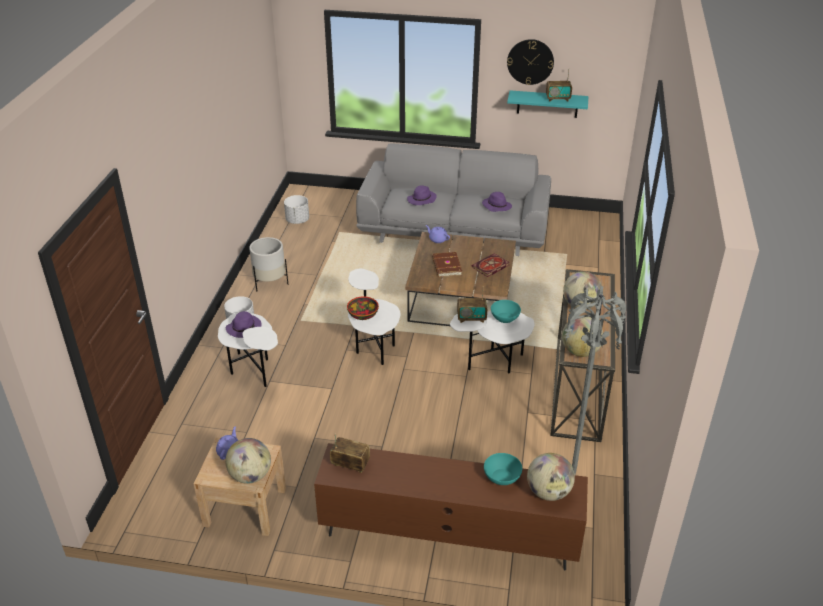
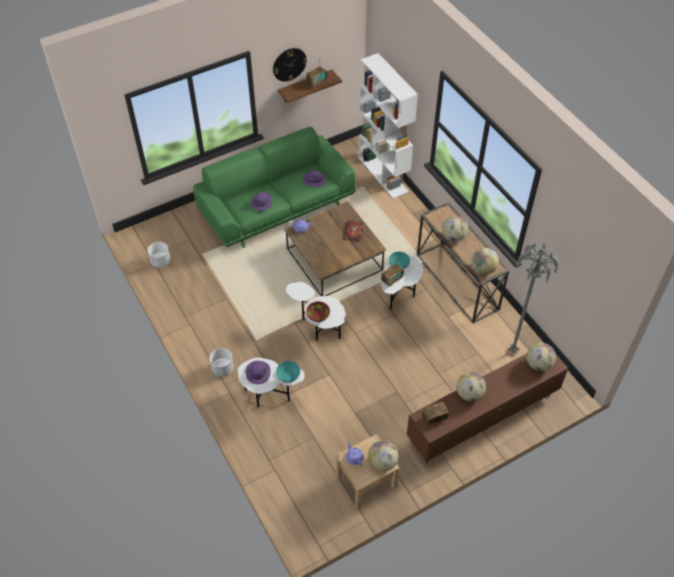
camera: 40 degrees left, 15 degrees up
(270, 282) = (202, 324): white planter -> none
(421, 467) = (469, 394): none -> globe
(446, 266) = (328, 247): brown book -> none
(455, 231) = (277, 207): grey sofa -> green sofa
(502, 477) = (510, 371): turquoise bowl -> turquoise bowl (288, 375)
(547, 104) = (305, 86): turquoise shelf -> brown shelf
(603, 255) = (383, 174): none -> white bookcase

